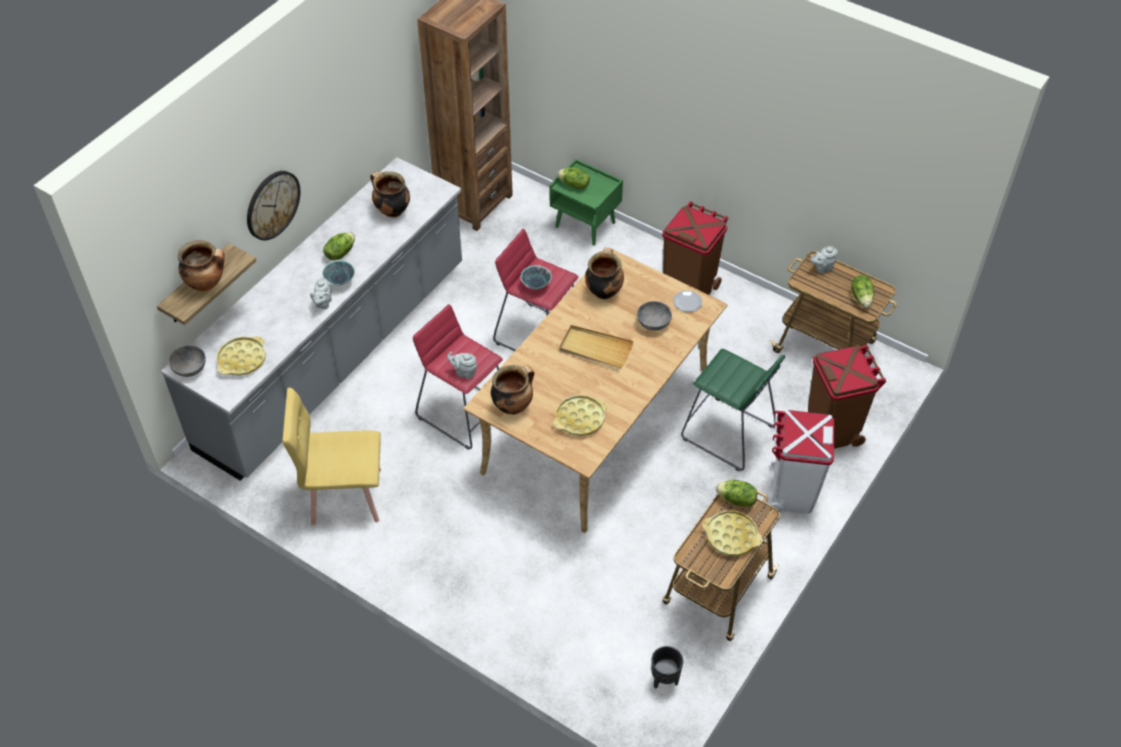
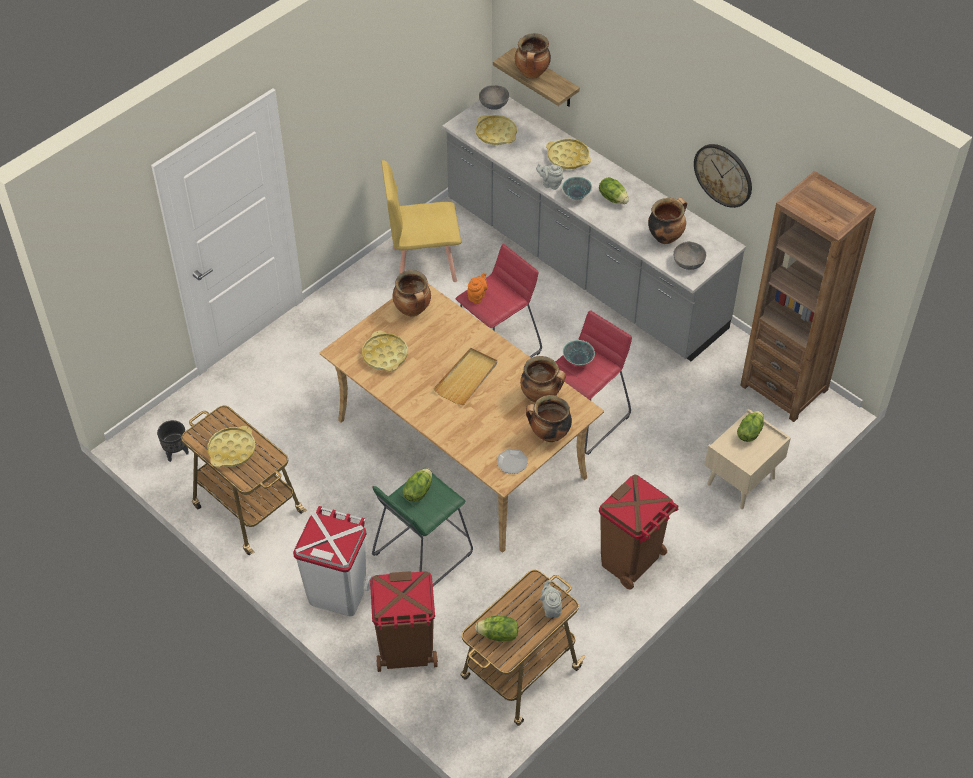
camera: 100 degrees right, 0 degrees up
(272, 205) = (623, 114): wall clock -> wall clock (723, 175)
(279, 294) = (568, 157): none -> yellow tray
(345, 495) = (423, 264): yellow chair -> yellow chair turned 105 degrees counterclockwise
(464, 372) = (477, 296): grey teapot -> orange teapot
(586, 224) = (741, 482): green nightstand -> beige nightstand
(648, 281) = (548, 435): none -> cooking pot
(653, 323) = (490, 429): grey bowl -> grey bowl (688, 262)
(736, 500) = (269, 462): lettuce -> lettuce (418, 491)

